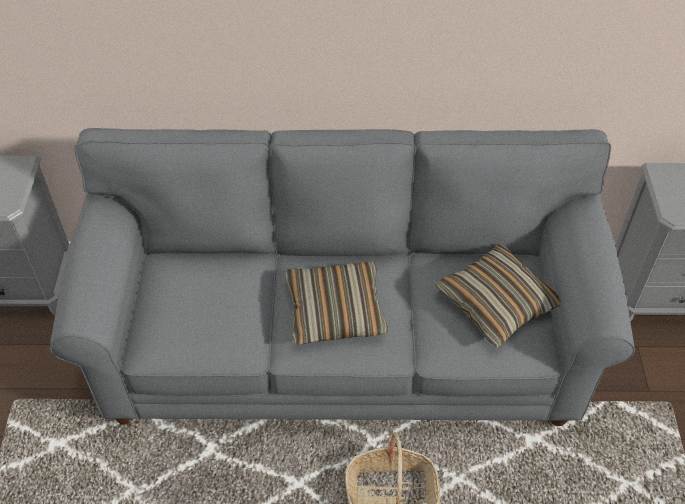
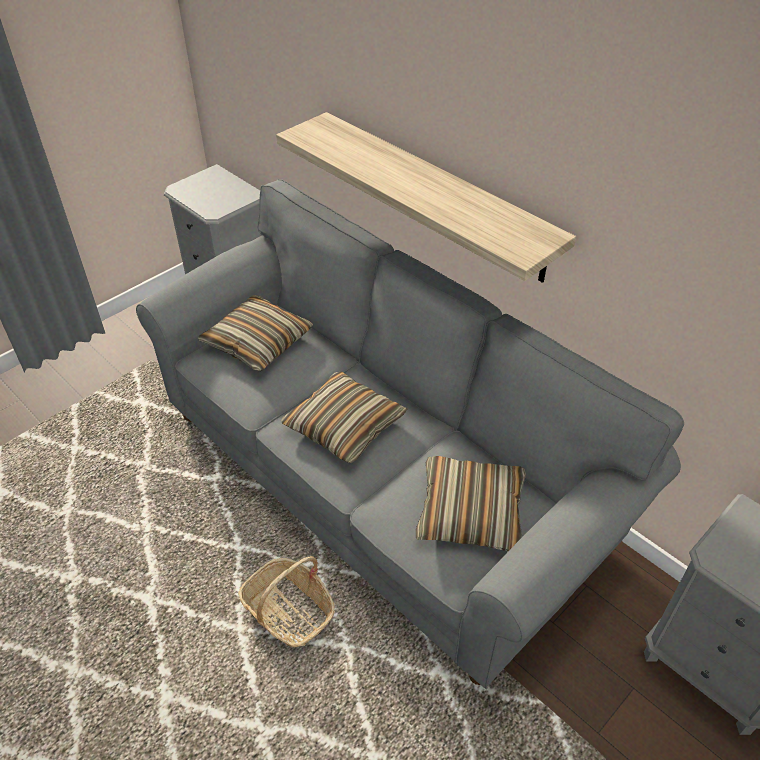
camera: 45 degrees right, 5 degrees down
(180, 297) = (258, 342): none -> pillow
(292, 62) = (436, 195): none -> shelf

